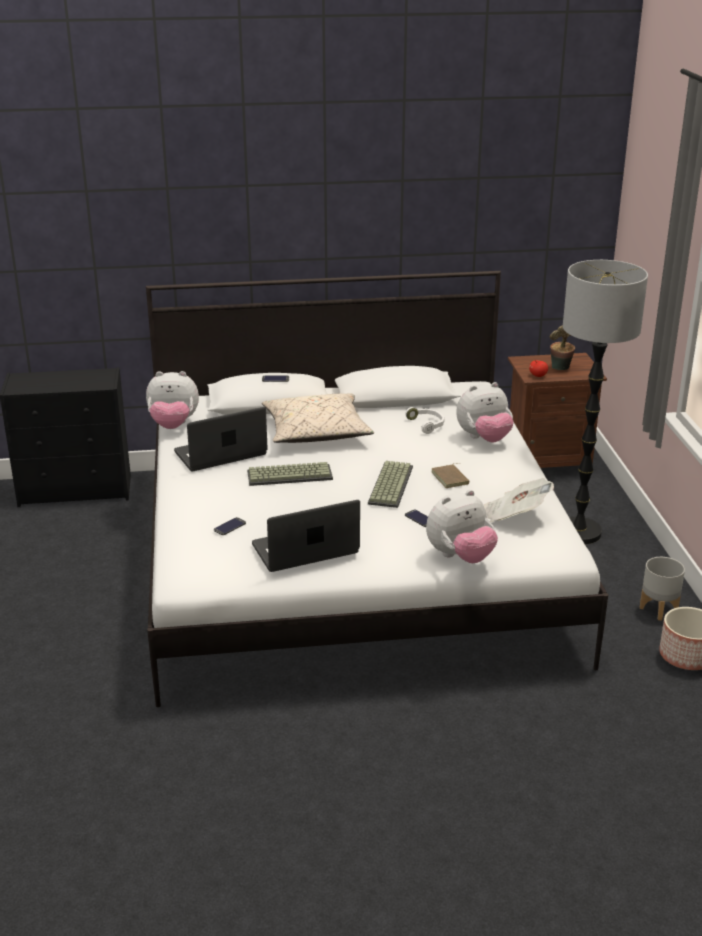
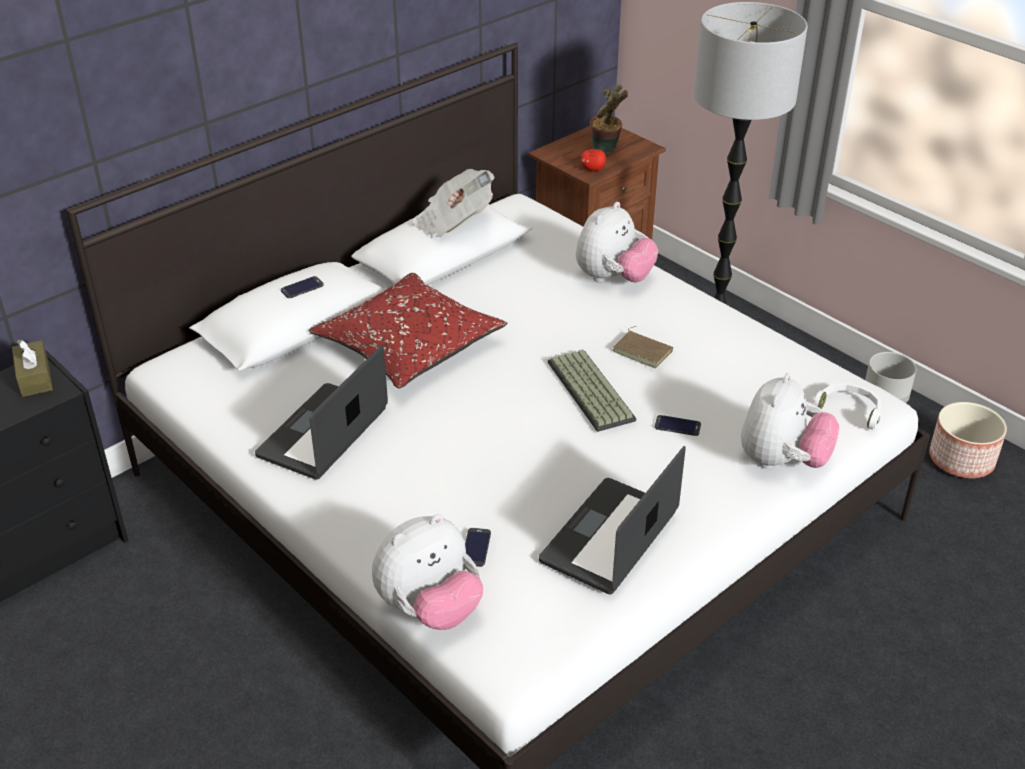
camera: 35 degrees left, 10 degrees up
(100, 376) = (35, 378): none -> brown tissue box
(173, 425) = (201, 413): plush toy -> plush toy (430, 609)
(290, 475) = (455, 428): keyboard -> none
(316, 432) = (408, 347): beige pillow -> red pillow
(427, 424) = (528, 282): white headphones -> white headphones (849, 410)
(514, 516) = (767, 375): newspaper -> newspaper (453, 222)

